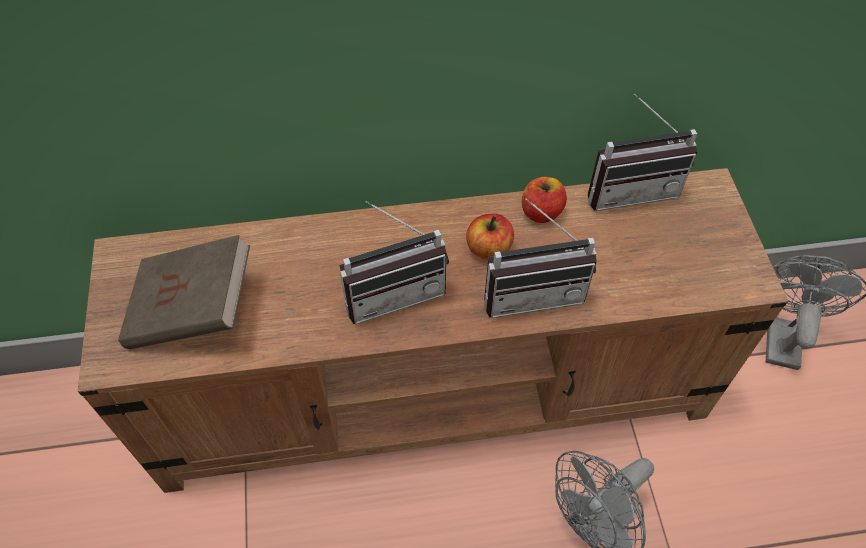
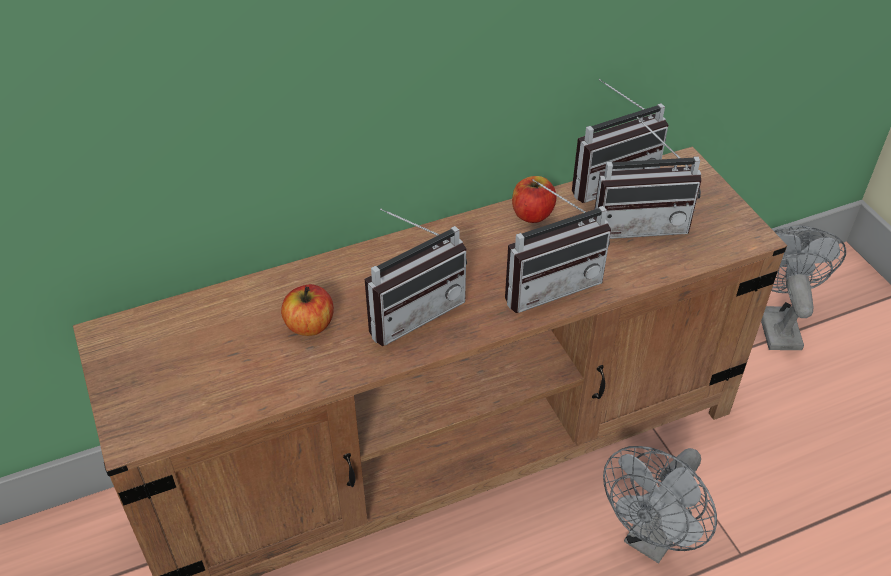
camera: 15 degrees left, 10 degrees down
(193, 311) = (208, 370): brown book -> none
(489, 248) = (493, 255): apple -> apple (310, 325)
(643, 243) = (638, 223): none -> radio

